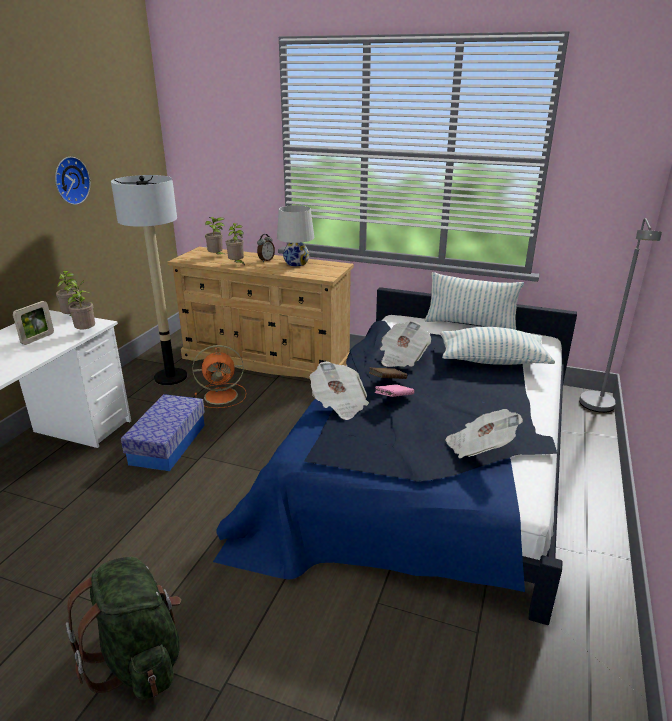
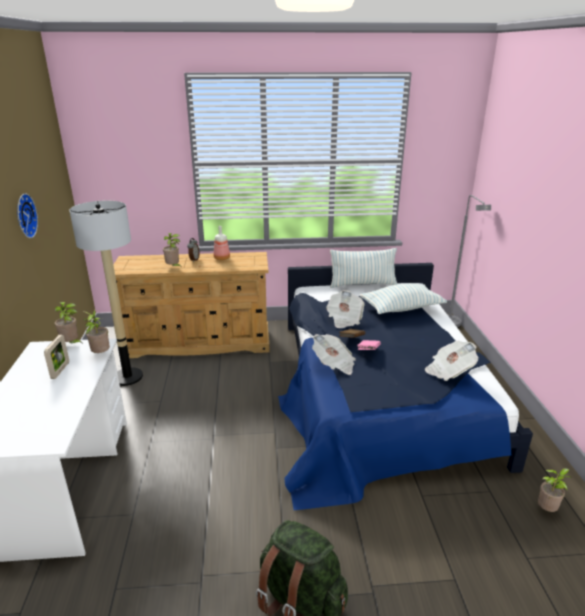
camera: 25 degrees left, 0 degrees up
(168, 444) = (177, 433): storage box -> none
(217, 256) = (147, 263): potted plant -> potted plant (547, 510)
(222, 395) = (188, 381): orange fan -> none
(296, 263) = (222, 258): white table lamp -> bottle

